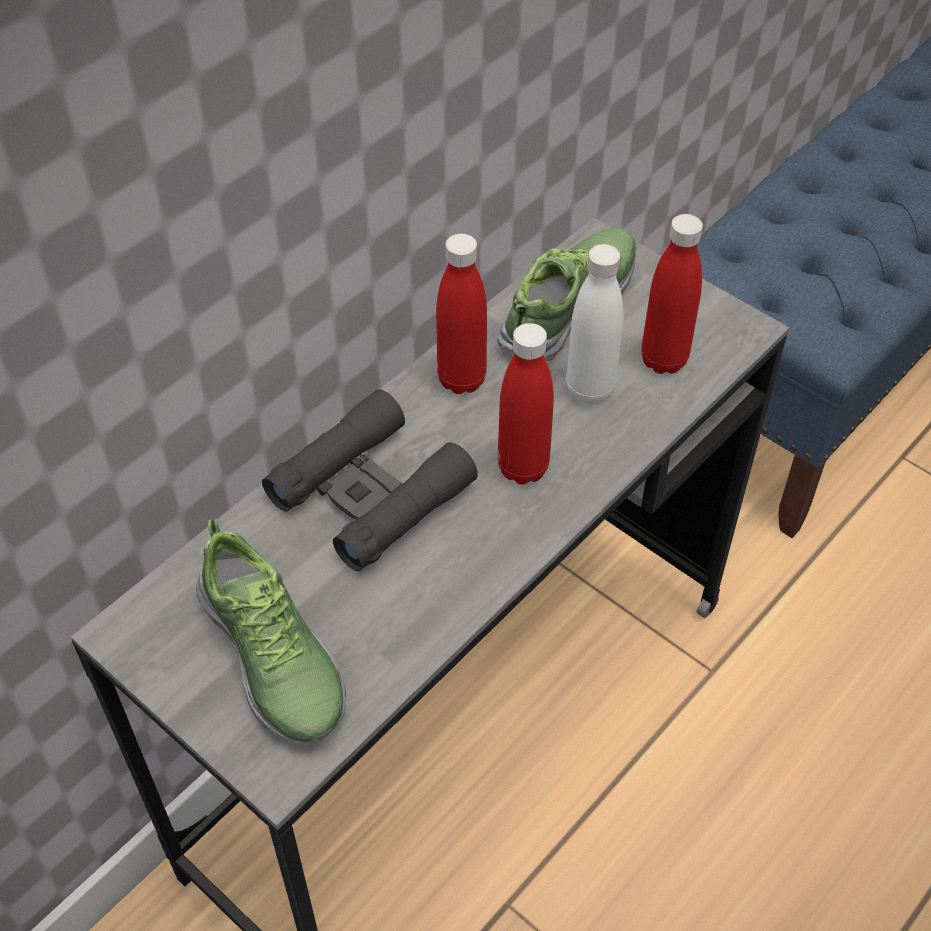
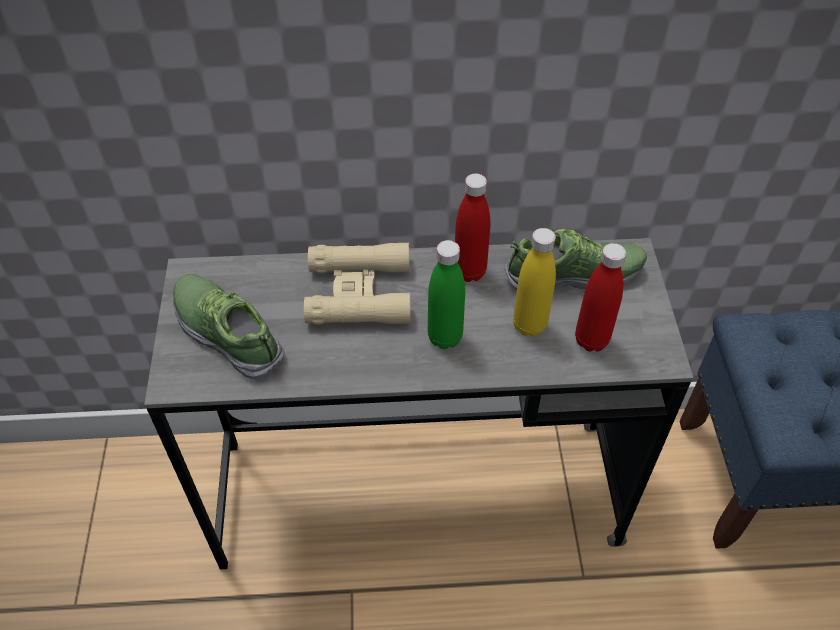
camera: 45 degrees right, 0 degrees up
(272, 658) = (228, 332): shoe -> shoe turned 120 degrees clockwise
(370, 492) = (359, 293): black binoculars -> beige binoculars
(523, 468) = (445, 337): red bottle -> green bottle
(589, 390) = (529, 325): white bottle -> yellow bottle

